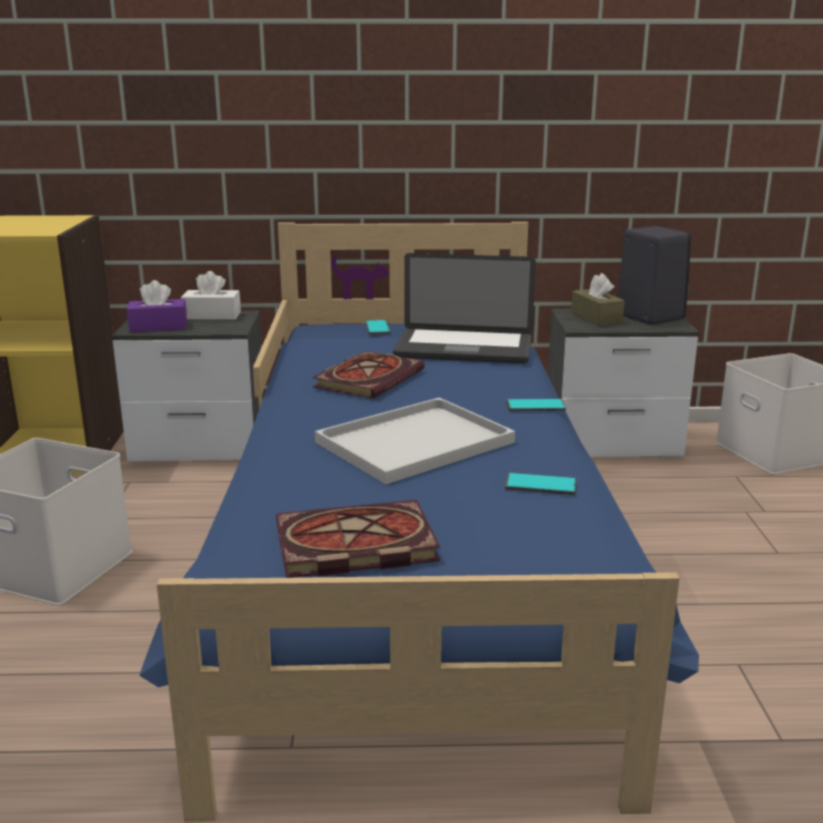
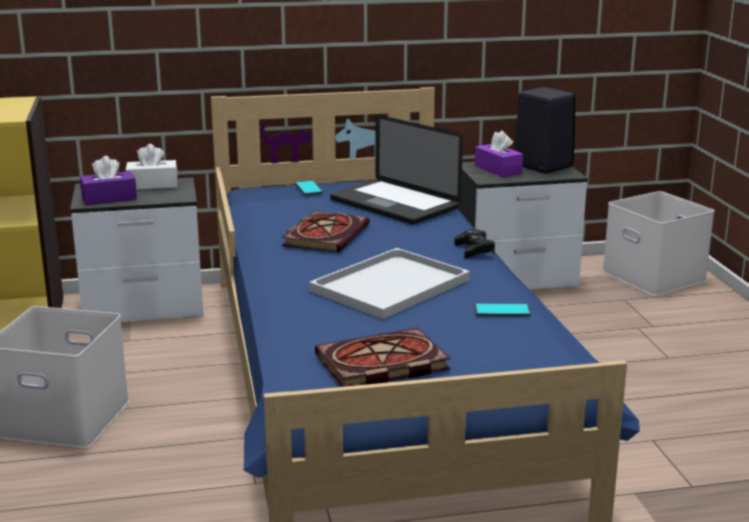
camera: 10 degrees left, 0 degrees up
(463, 349) = (394, 204): laptop -> laptop turned 45 degrees clockwise
(535, 406) = (474, 250): phone -> black game controller
(596, 318) = (498, 169): brown tissue box -> purple tissue box

